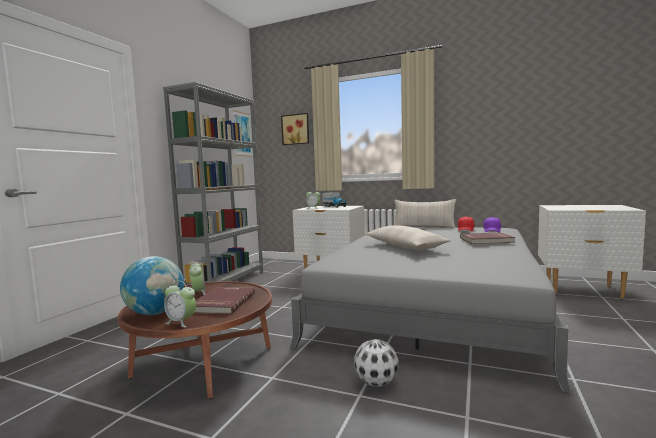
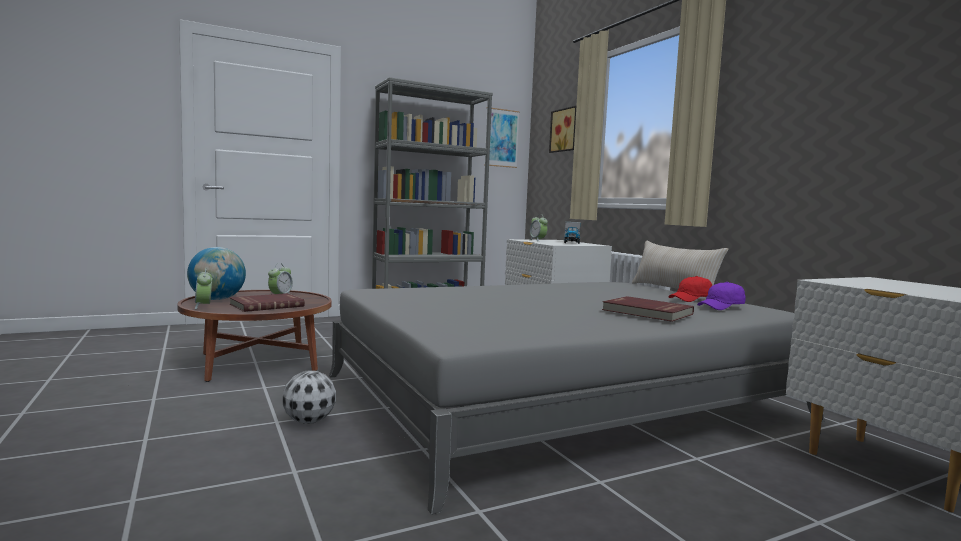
camera: 40 degrees right, 0 degrees up
(404, 247) = (511, 295): beige pillow -> none

